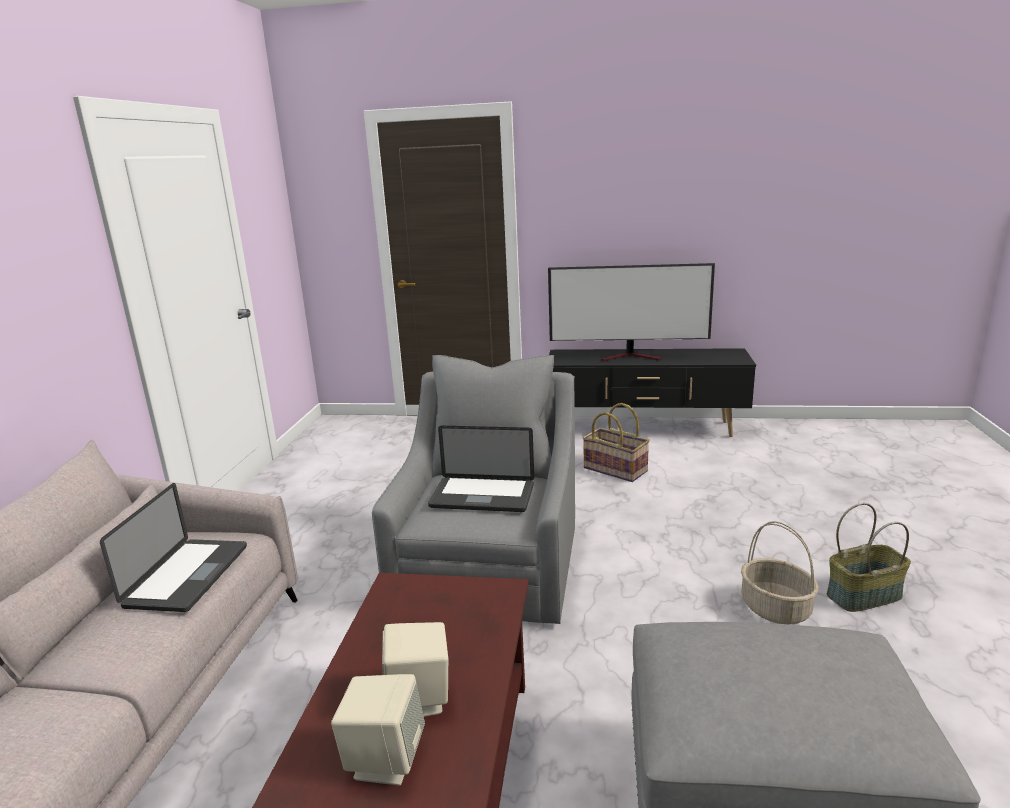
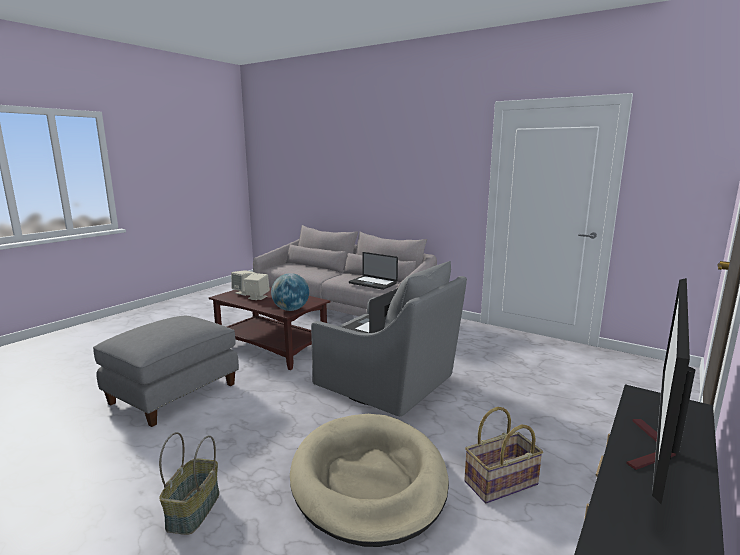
camera: 115 degrees right, 5 degrees down
(478, 594) = (291, 309): none -> globe
(689, 521) = (368, 480): none -> beige dog bed
(776, 608) = (238, 460): basket -> none

